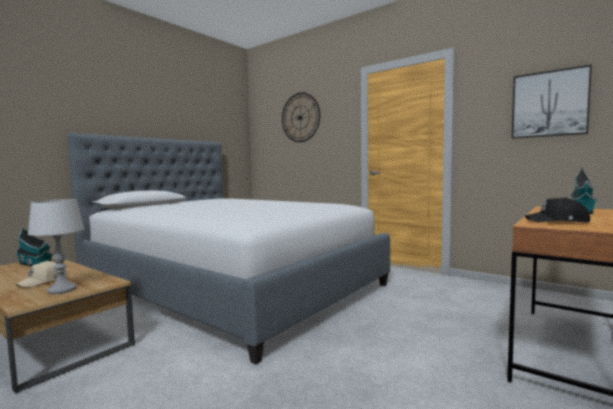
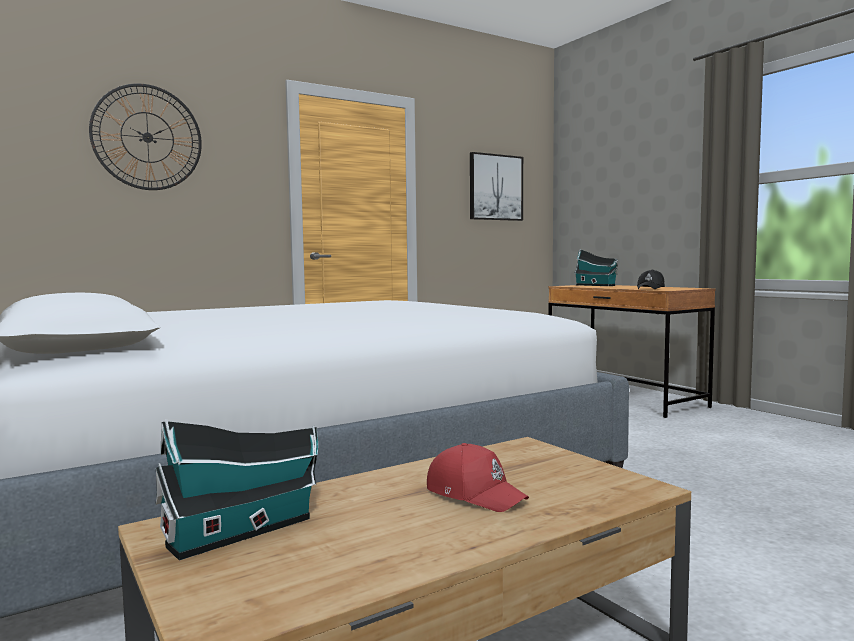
camera: 70 degrees left, 0 degrees up
(44, 281) = (475, 494): beige cap -> red cap
(62, 290) = (559, 471): grey table lamp -> none

